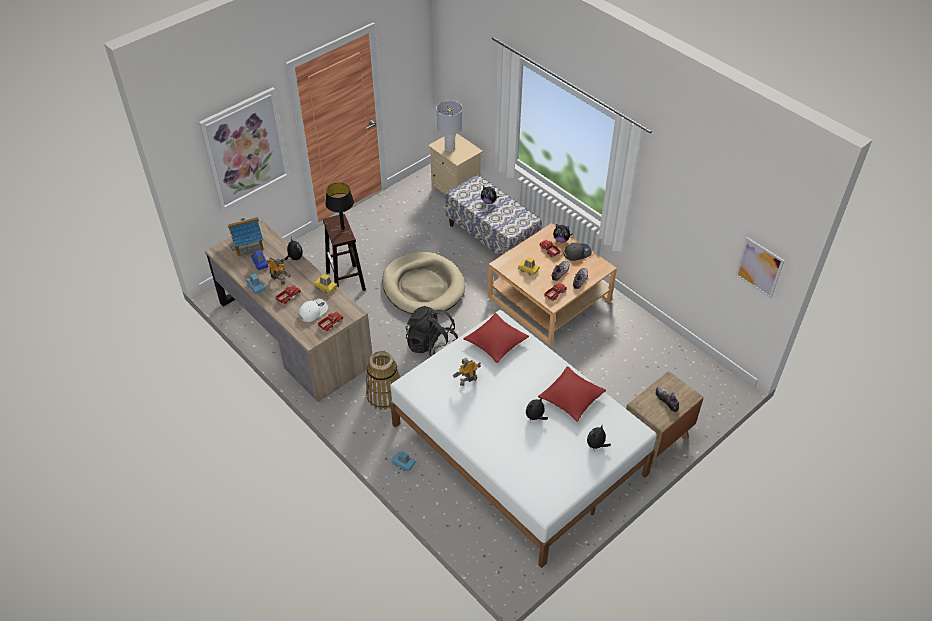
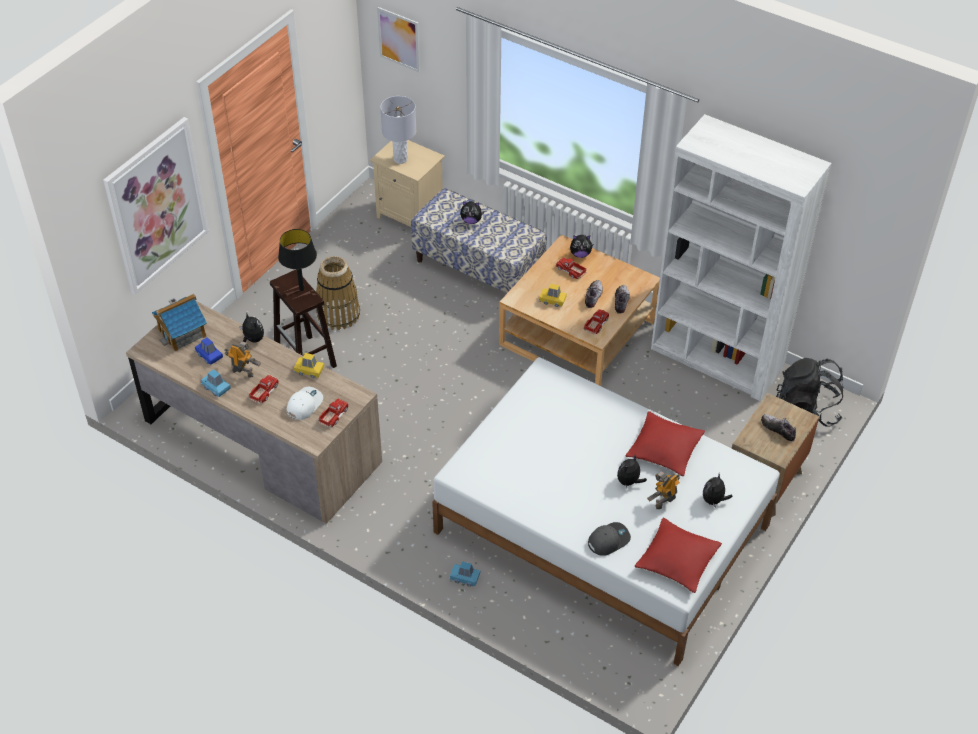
camera: 15 degrees left, 0 degrees up
(385, 395) = (410, 497): basket -> basket (338, 314)
(423, 286) = (411, 348): beige dog bed -> none
(431, 346) = (448, 422): black backpack -> black backpack (807, 409)
(467, 380) = (530, 454): toy robot -> toy robot (663, 501)
(496, 342) = (548, 399): red pillow -> red pillow (677, 560)
(577, 253) = (606, 268): grey cap -> grey cap (608, 540)
(649, 337) = (717, 358): none -> white bookcase
(759, 267) = (856, 245): picture -> picture (399, 39)

